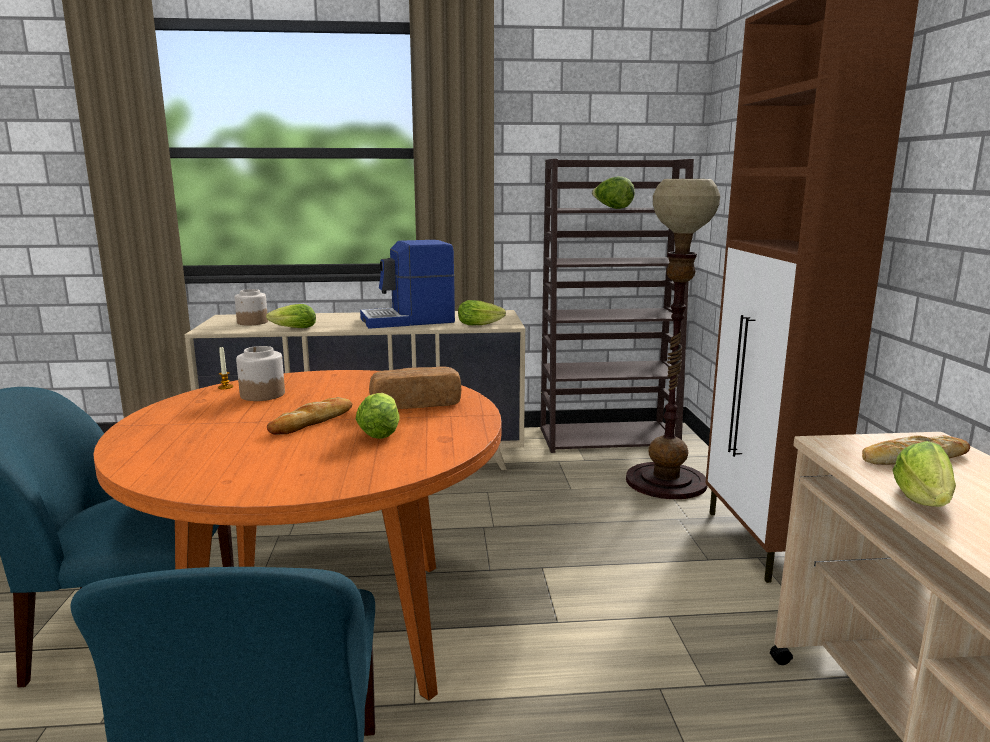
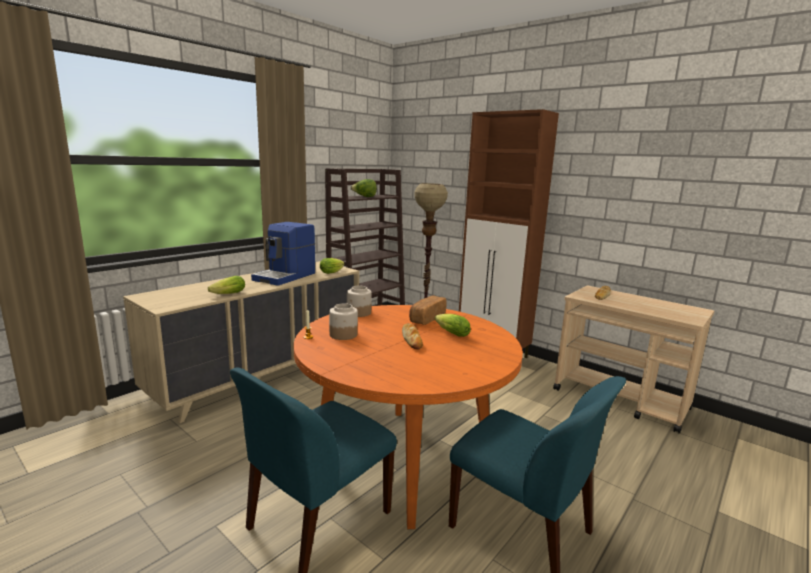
camera: 45 degrees left, 0 degrees up
(252, 322) = (180, 296): jar -> jar (359, 313)
(923, 501) = (632, 307): lettuce -> none

